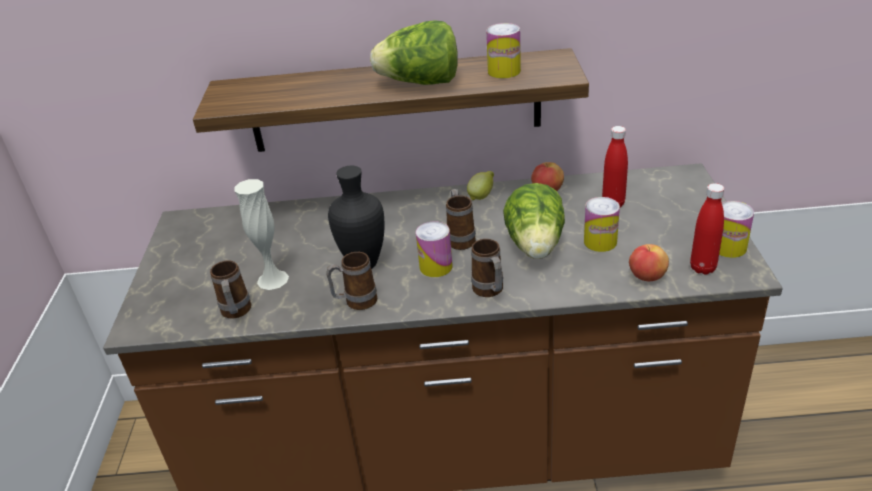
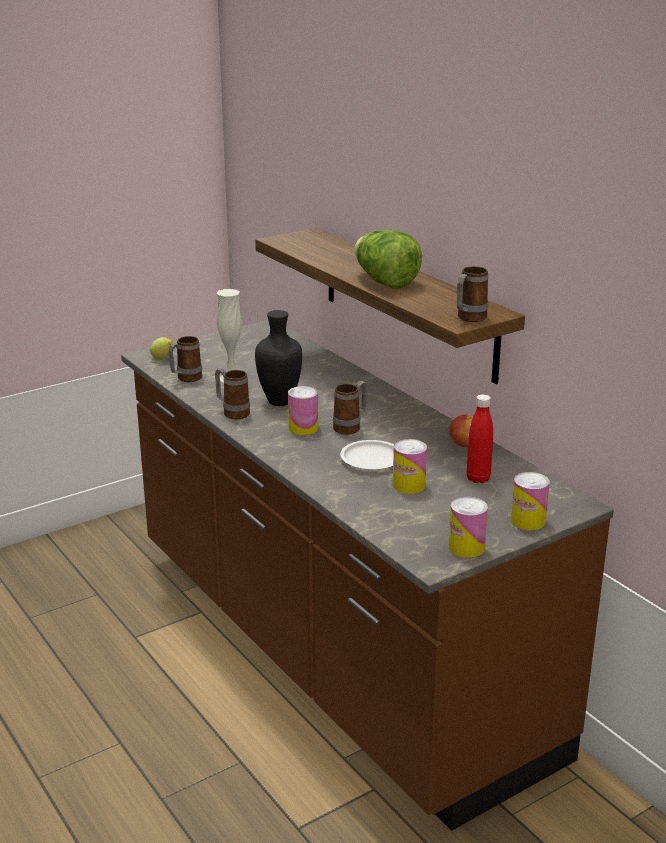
camera: 55 degrees right, 10 degrees down
(481, 196) = (422, 419): lemon -> lemon (163, 359)
(490, 292) = (291, 456): mug -> mug (468, 319)
(504, 71) = (441, 302): can -> can (528, 521)
(536, 246) = (372, 459): lettuce -> white plate
(647, 277) = (378, 516): apple -> none
(702, 268) = (418, 540): red bottle -> none

